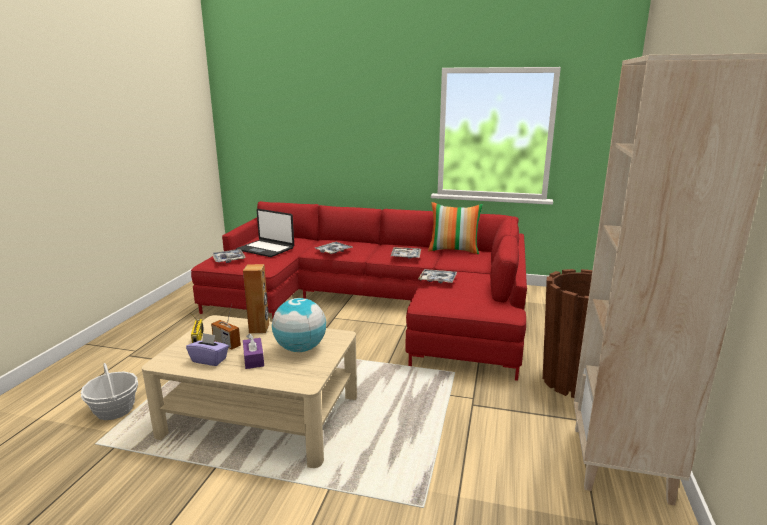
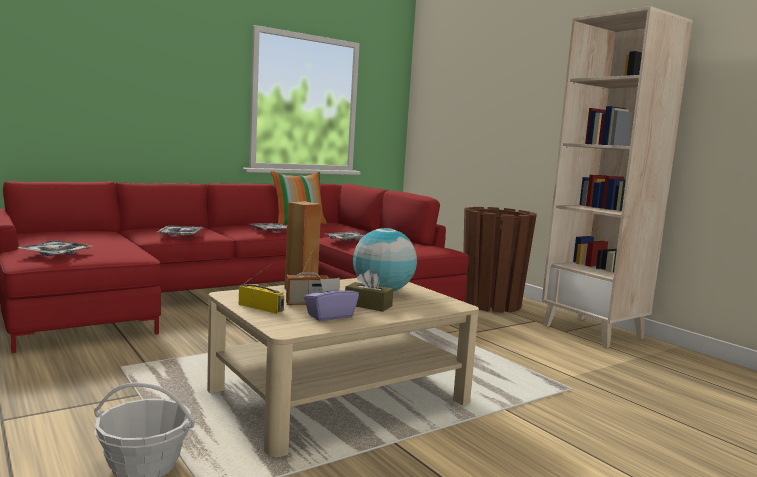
camera: 50 degrees left, 10 degrees down
(253, 359) = (368, 305): purple tissue box -> brown tissue box
(266, 249) = (81, 241): laptop -> none

